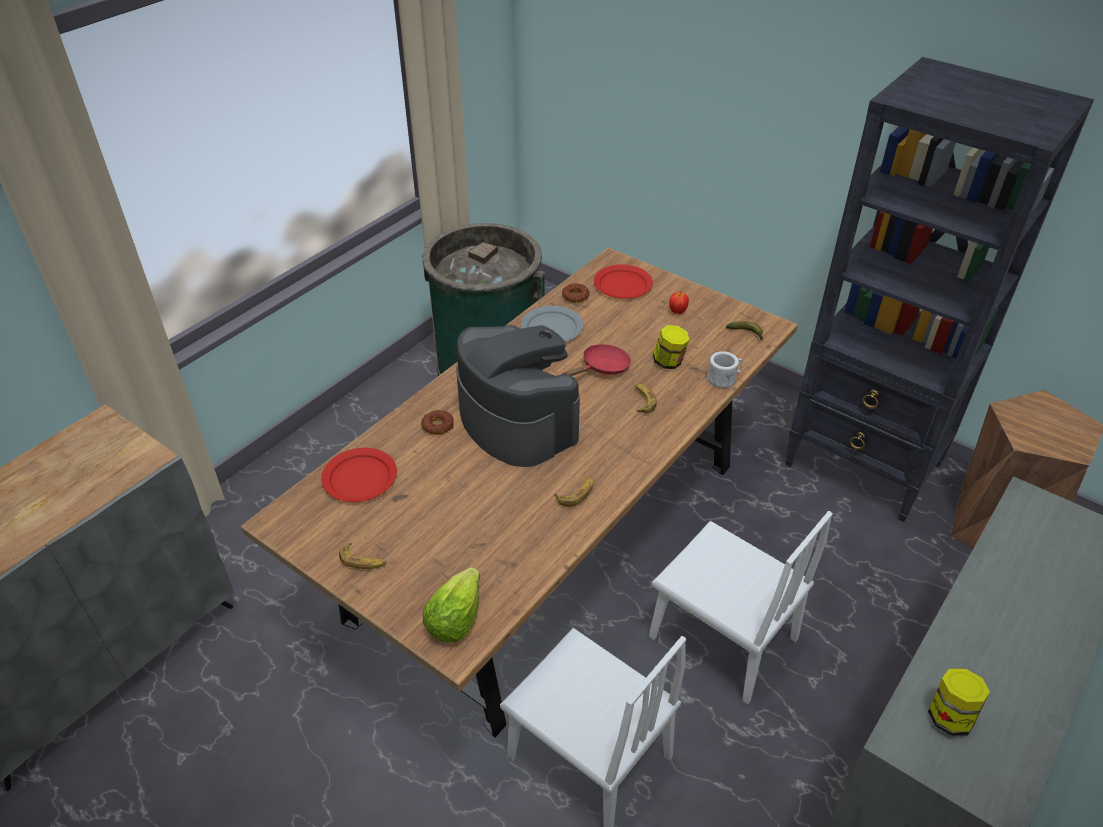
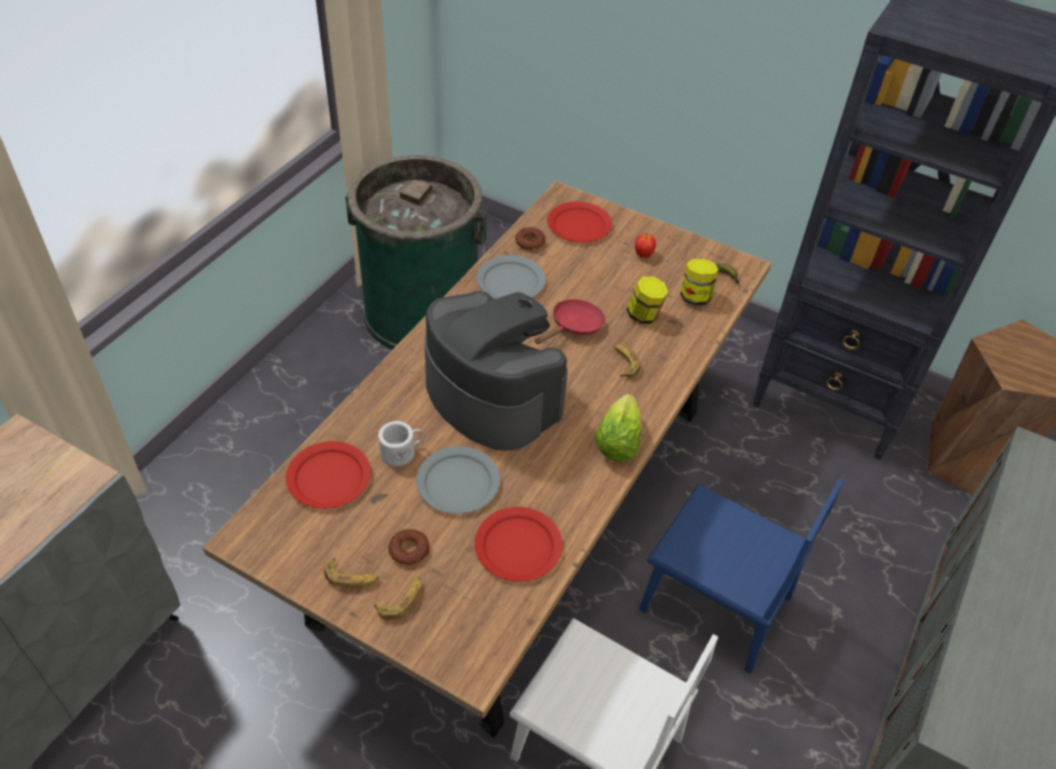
camera: 10 degrees left, 5 degrees up
(438, 425) = (405, 408): donut -> donut (409, 550)
(455, 620) = (466, 637): lettuce -> lettuce (617, 442)
(473, 490) = (458, 482): none -> grey plate
(517, 547) = (519, 546): none -> red plate
(576, 494) = (572, 478): banana -> banana (401, 600)
(722, 638) = (715, 603): white chair -> blue chair
(724, 379) = (705, 331): white mug -> white mug (401, 452)
(949, 717) = (996, 698): jar -> jar (695, 297)

